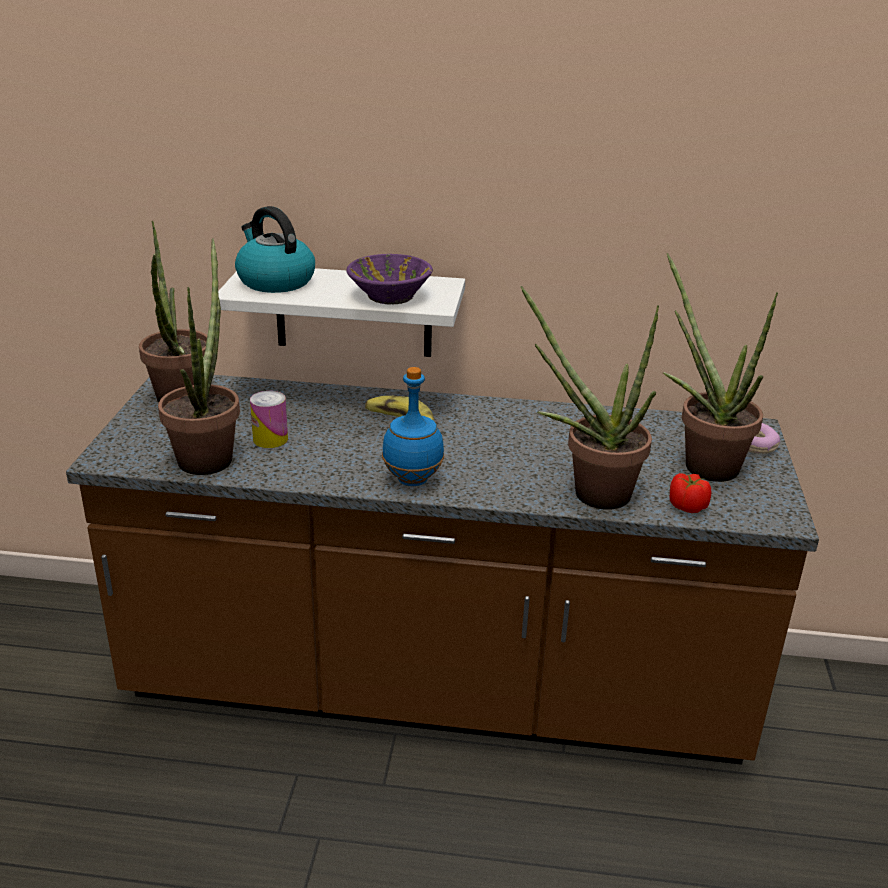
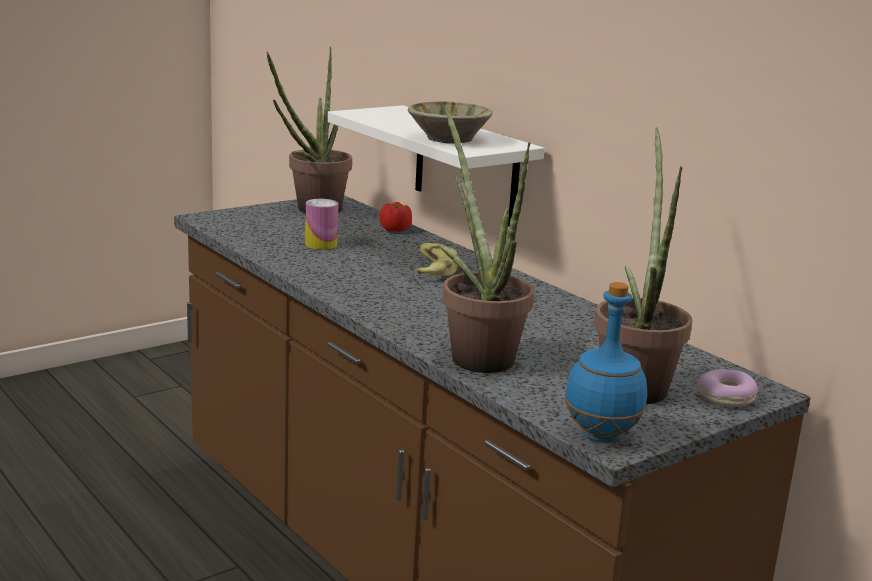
camera: 45 degrees right, 10 degrees down
(209, 454) = (265, 237): potted plant -> none
(275, 281) = (393, 115): kettle -> none
(389, 296) = (448, 138): purple bowl -> beige bowl
(411, 480) = (358, 295): blue bottle -> blue bottle (600, 435)
(687, 506) = (539, 397): tomato -> tomato (395, 229)

